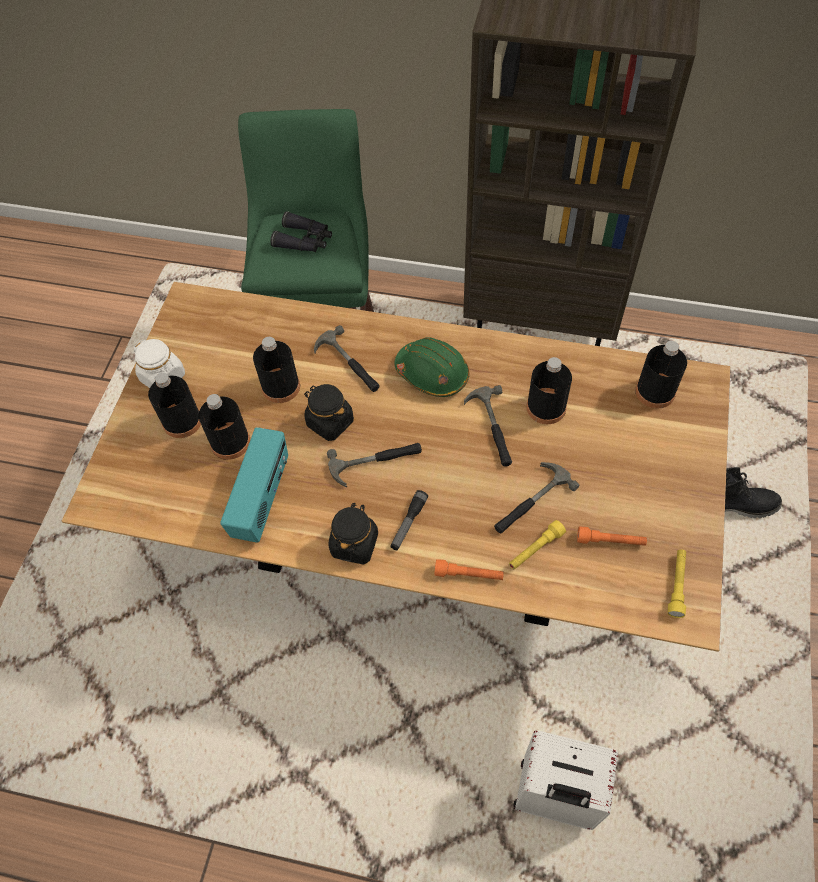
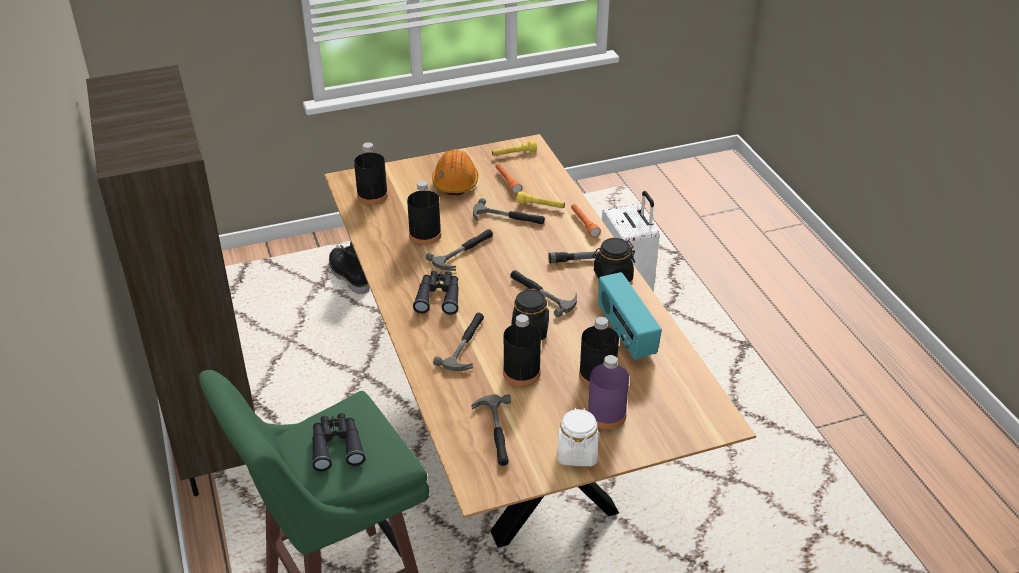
camera: 125 degrees left, 20 degrees down
(182, 421) = (606, 414): black bottle -> purple bottle
(231, 335) = (495, 432): none -> hammer
(262, 499) = (625, 334): radio -> radio turned 90 degrees counterclockwise
(432, 374) = (438, 297): green hard hat -> black binoculars
(641, 485) = (455, 182): none -> orange hard hat

